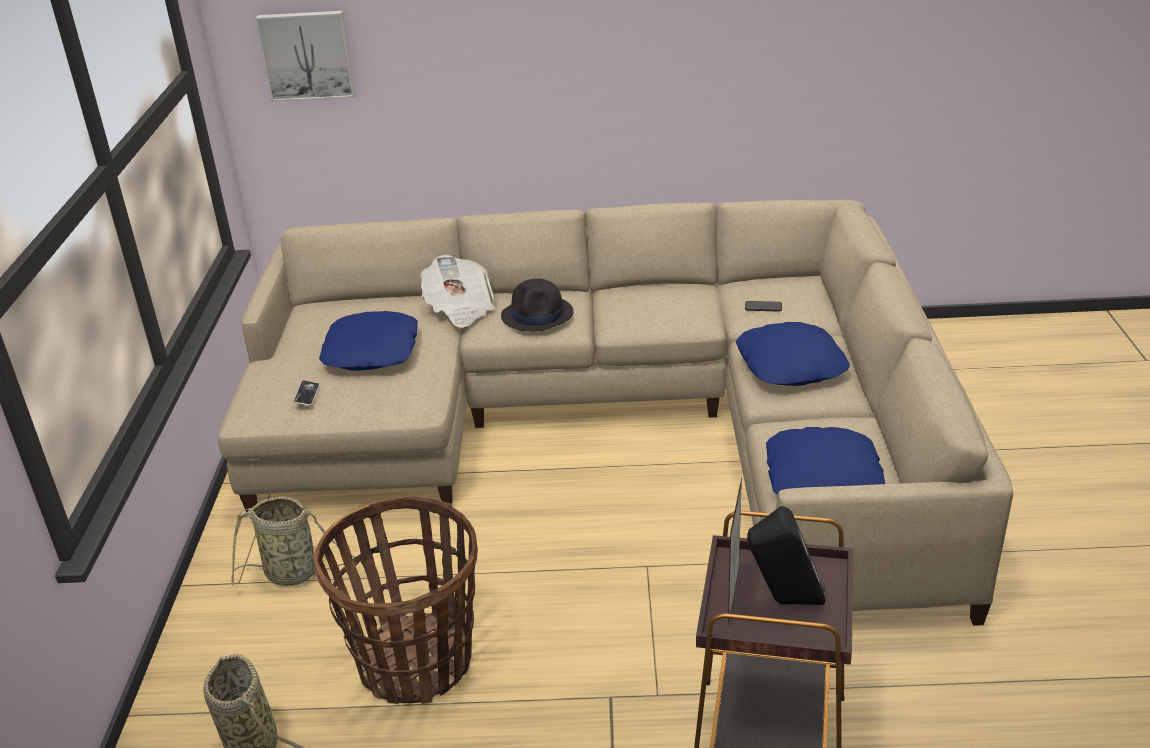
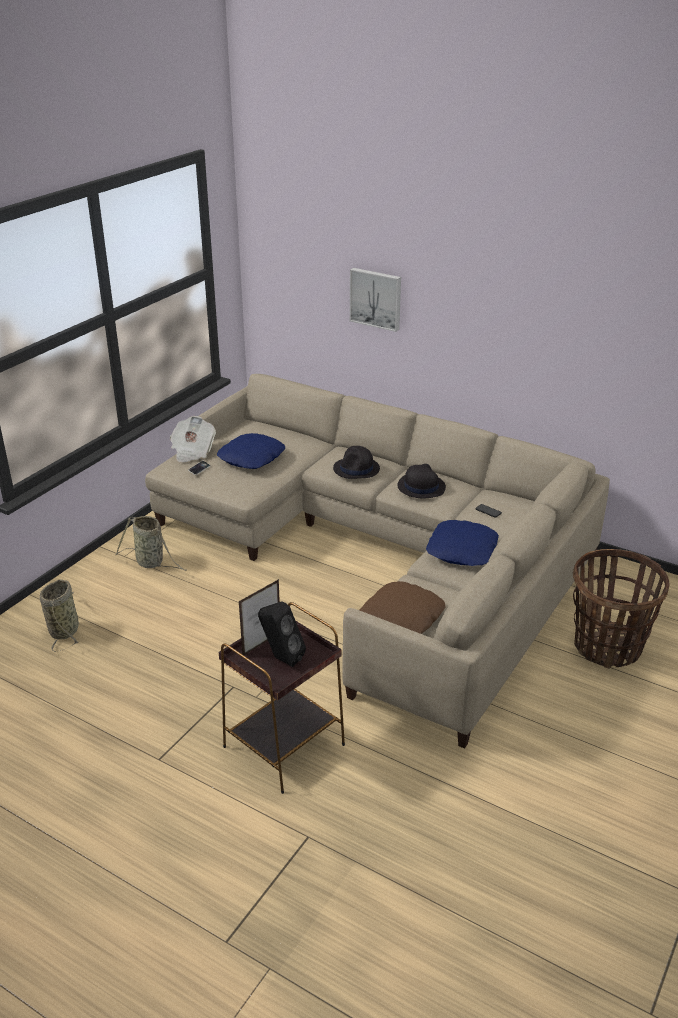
camera: 30 degrees right, 0 degrees up
(307, 55) = (287, 274): picture -> picture (376, 298)
(416, 662) = (164, 628): basket -> basket (607, 646)
(459, 309) = (320, 450): newspaper -> newspaper (192, 451)
(648, 307) = (421, 487): none -> black hat
(824, 479) = (402, 617): blue pillow -> brown pillow

